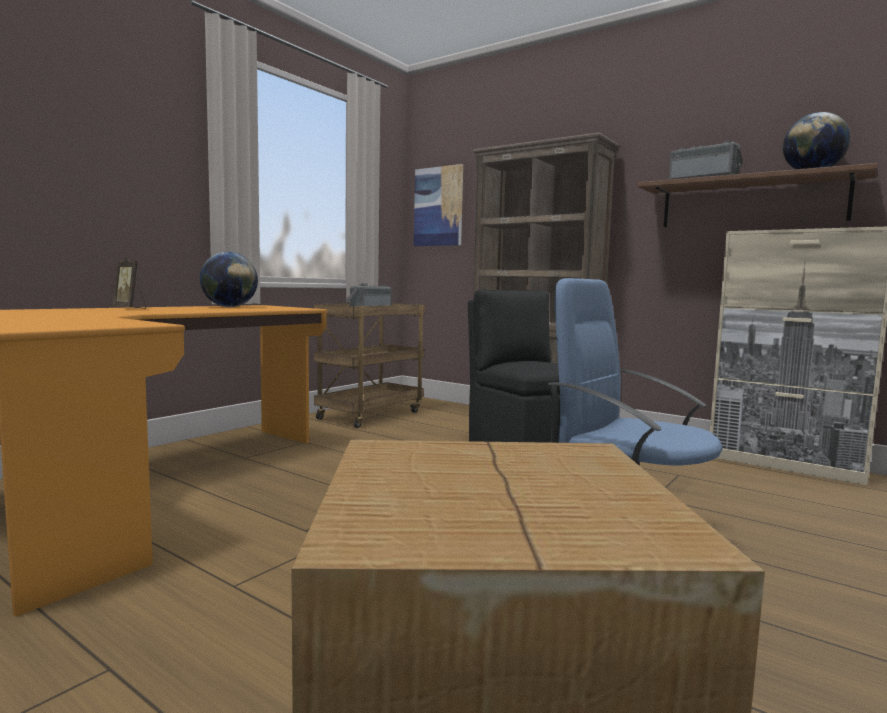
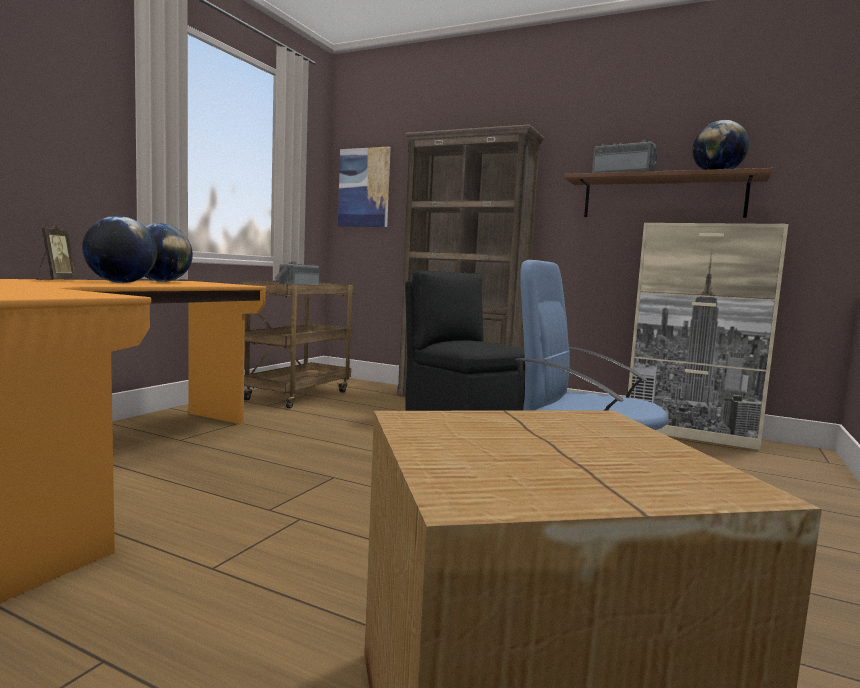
camera: 10 degrees left, 0 degrees up
(130, 308) = (55, 280): picture frame -> picture frame turned 120 degrees counterclockwise
(186, 309) = (121, 283): none -> globe

